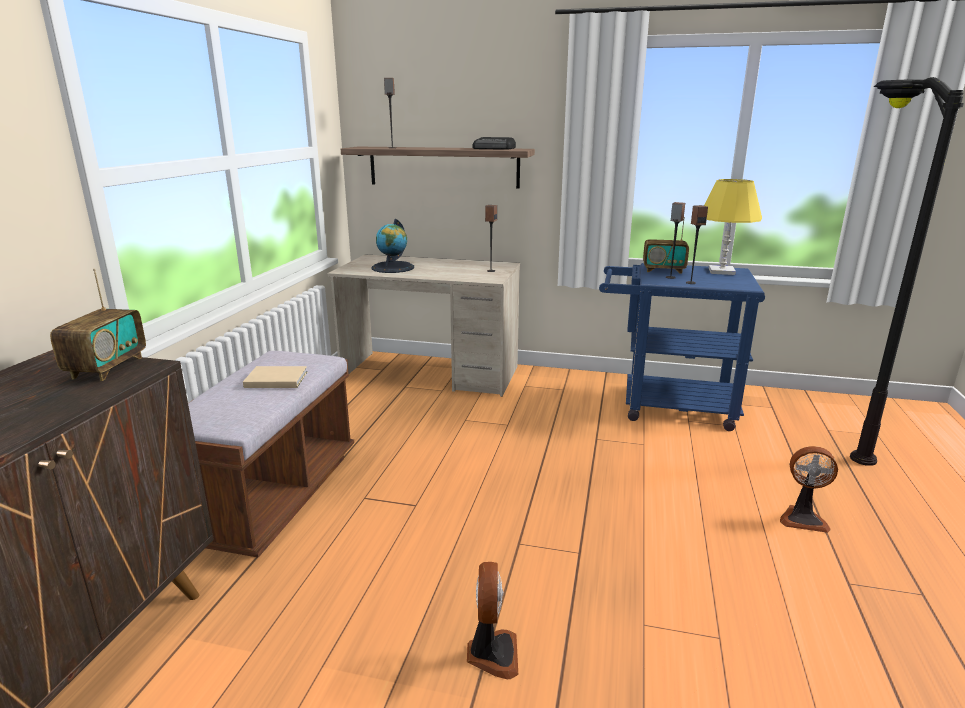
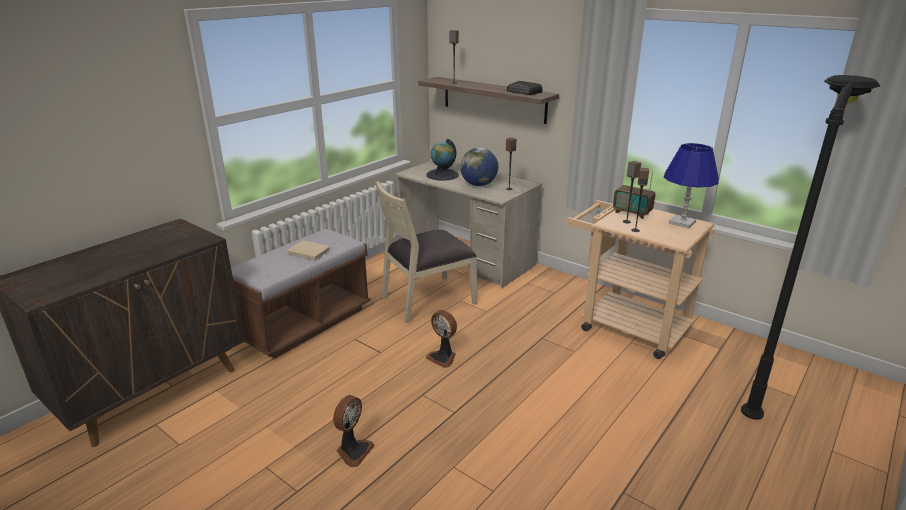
camera: 25 degrees right, 5 degrees up
(107, 368) = (190, 236): radio -> none
(423, 427) = (427, 299): none -> beige chair
(450, 271) = (479, 185): none -> globe
(666, 406) = (625, 325): blue cart -> beige cart
(722, 271) = (682, 222): yellow table lamp -> blue table lamp
(802, 518) = (640, 440): fan -> fan (443, 357)

